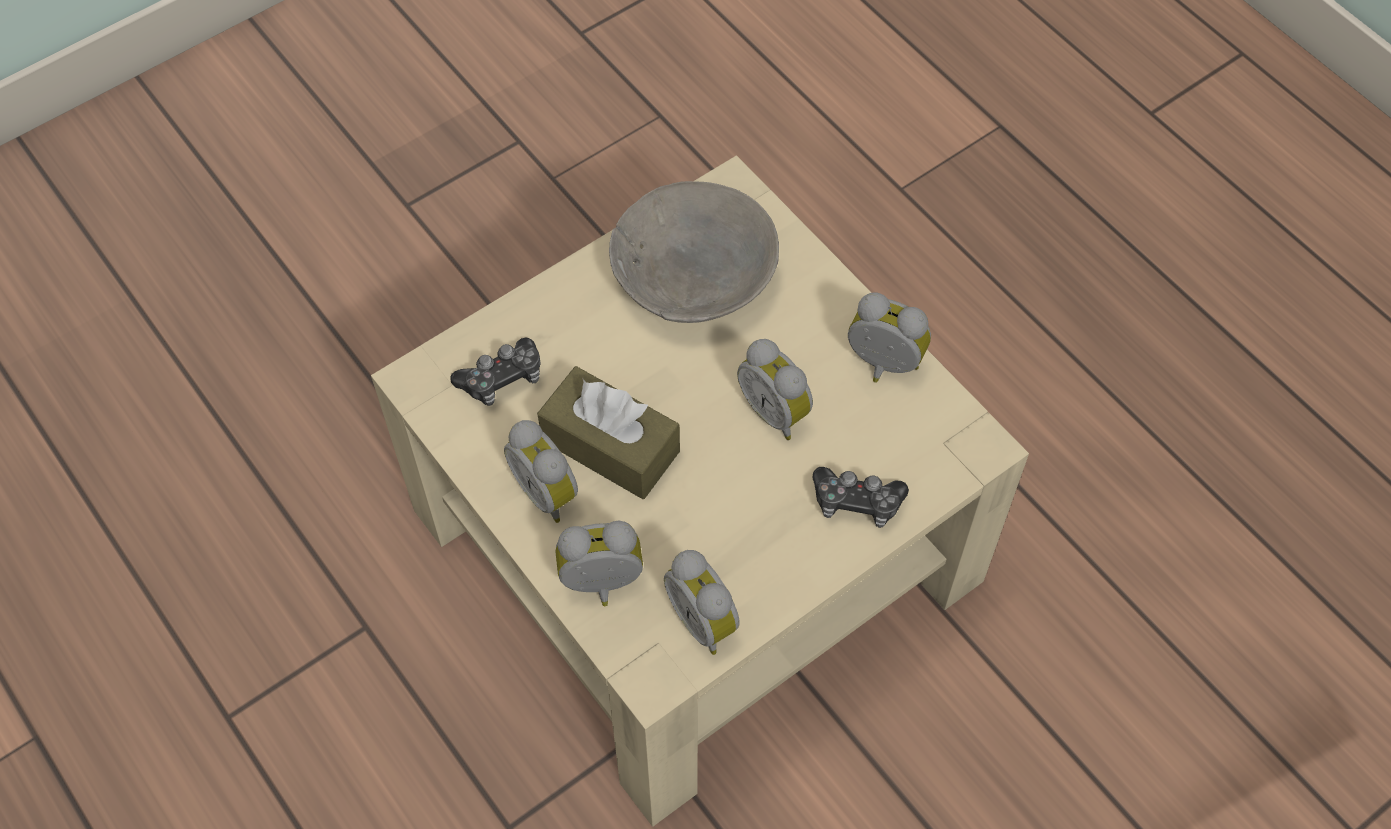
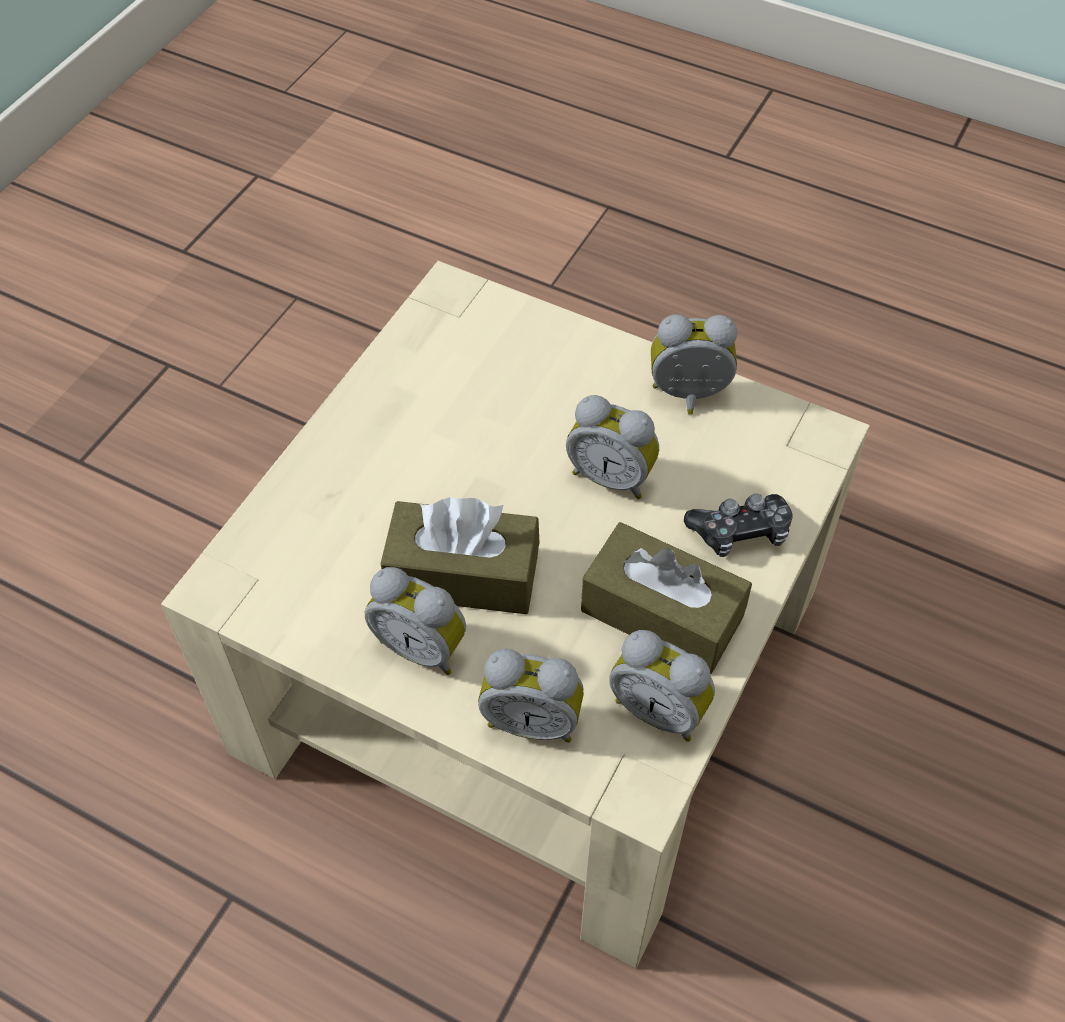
camera: 25 degrees left, 5 degrees down
(502, 379) = (311, 552): game controller -> none
(602, 585) = (532, 719): alarm clock -> alarm clock turned 135 degrees counterclockwise
(695, 275) = (458, 381): grey bowl -> none
(751, 544) = (662, 614): none -> brown tissue box

